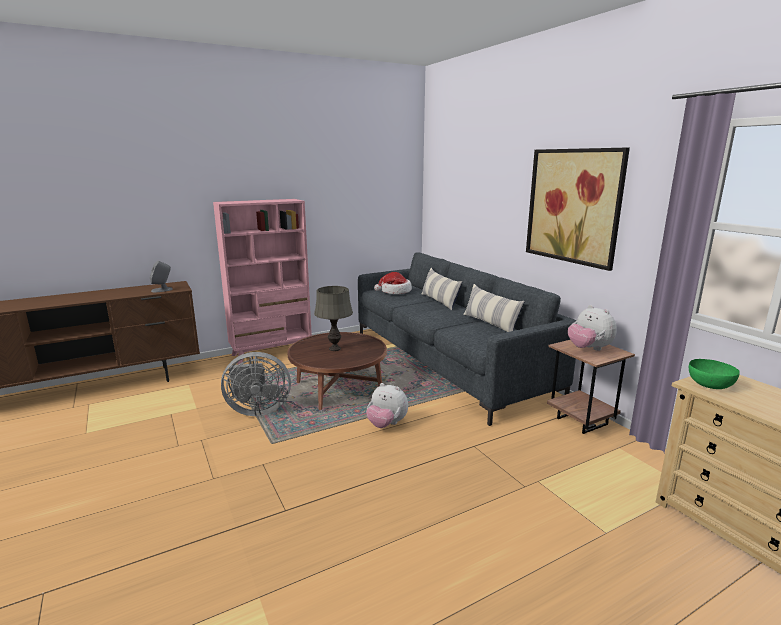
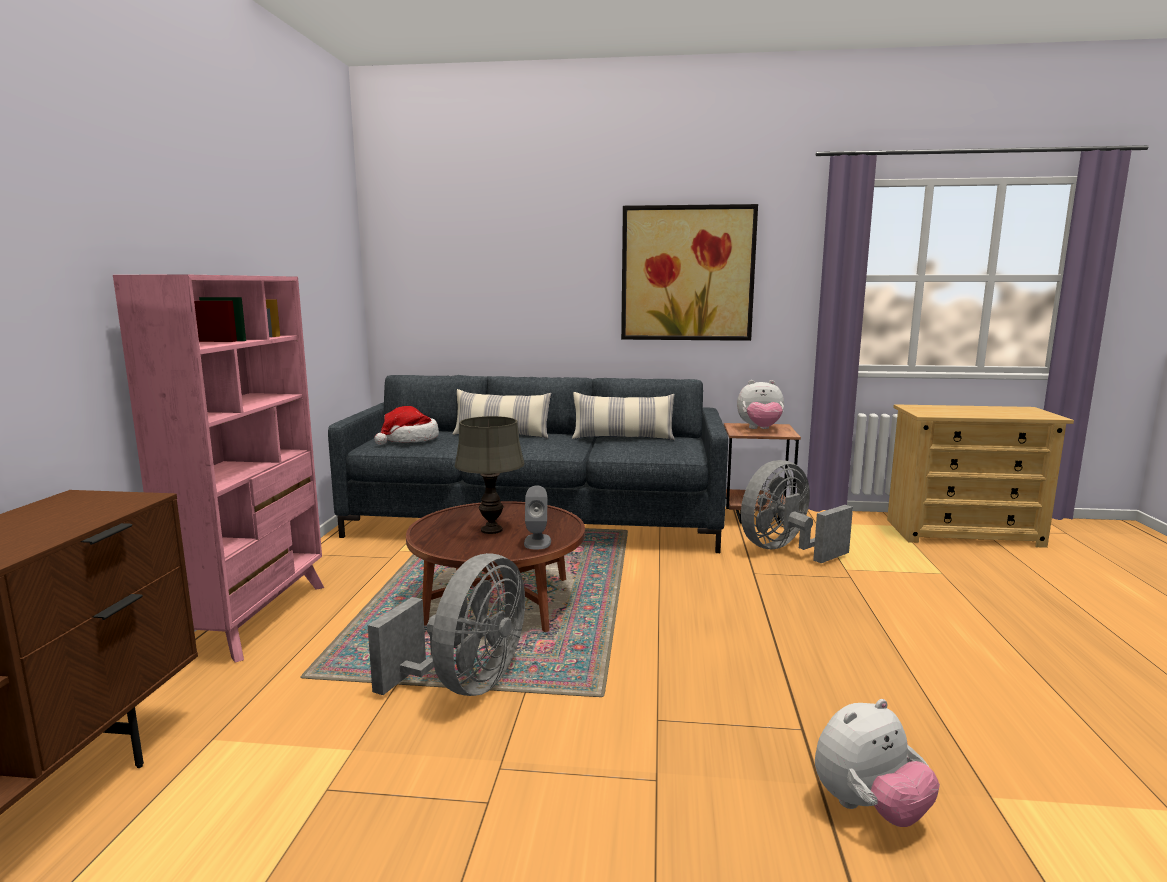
camera: 55 degrees left, 5 degrees down
(162, 290) = (91, 512): grey speaker -> grey speaker (537, 542)
(386, 424) = (650, 601): plush toy -> plush toy (869, 808)
(535, 448) = (785, 550): none -> grey fan
(709, 384) = (929, 412): green bowl -> none

